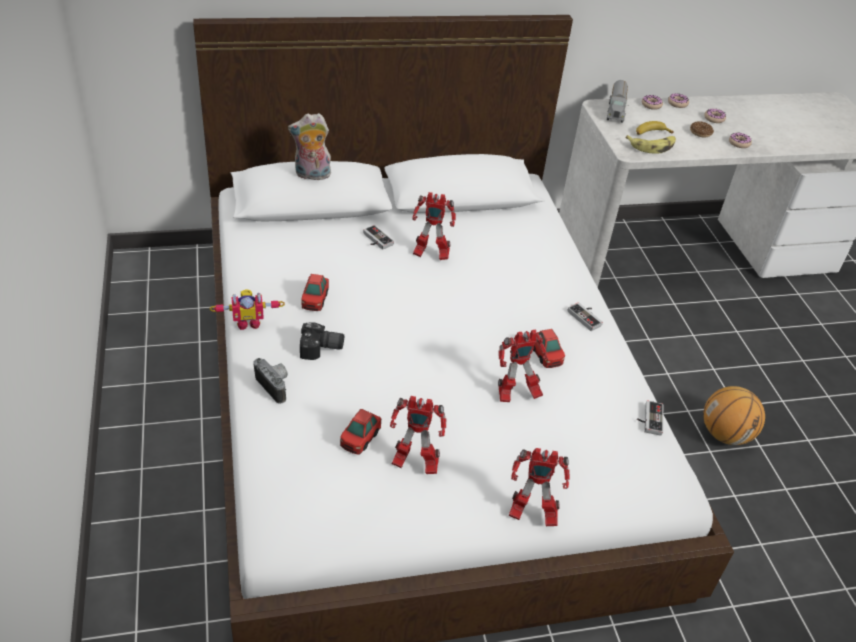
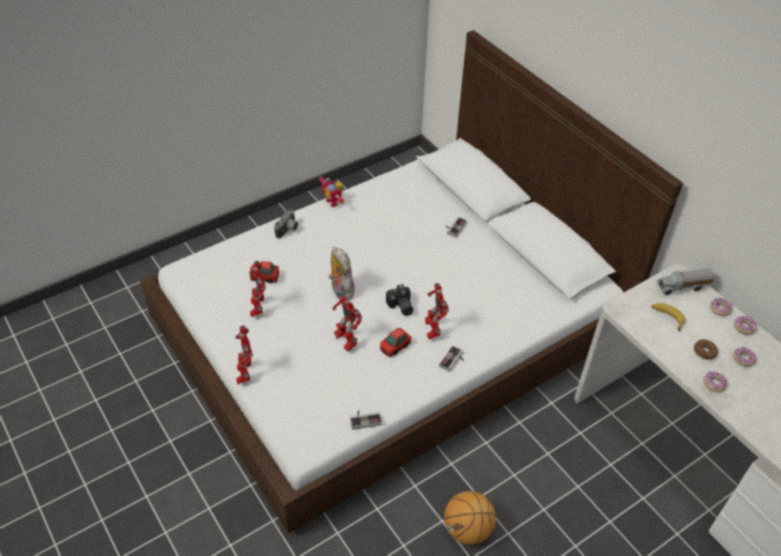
camera: 70 degrees right, 5 degrees up
(311, 175) = (471, 167): plush toy -> plush toy (340, 290)
(315, 300) = (372, 220): toy car -> none
(321, 349) = (330, 238): camera -> camera (400, 306)
(430, 254) = (460, 258): toy robot -> toy robot (433, 329)
(652, 146) = (644, 321): banana -> none

